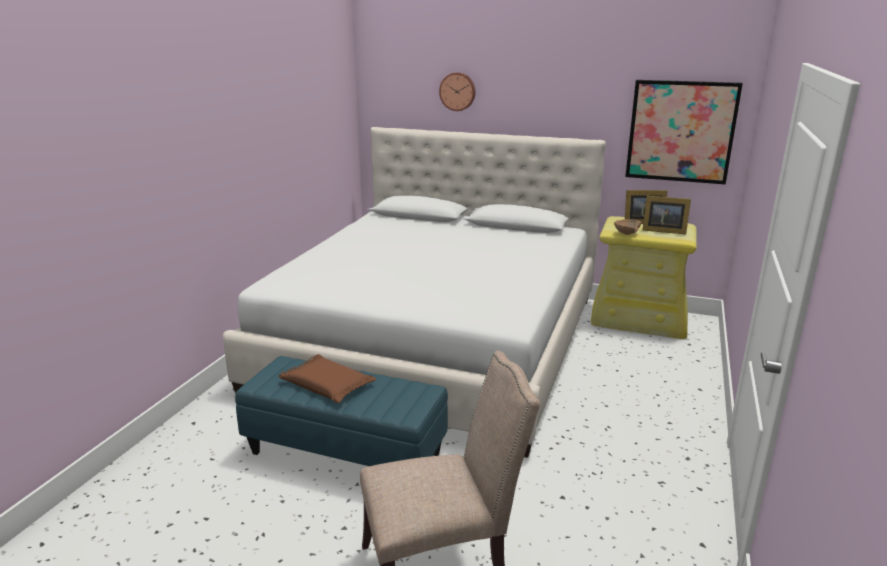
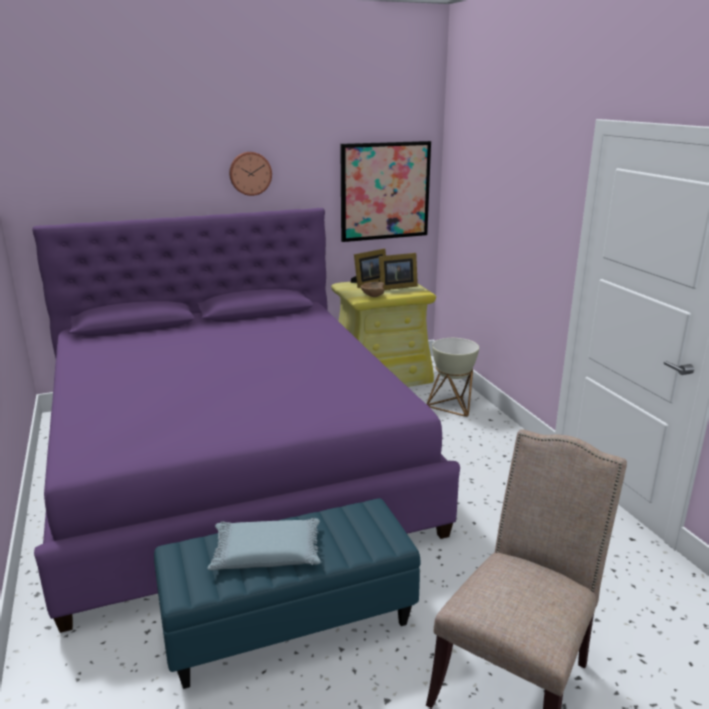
camera: 40 degrees left, 0 degrees up
(327, 384) = (266, 550): brown pillow -> blue pillow
(436, 341) = (230, 463): white bed -> purple bed
(457, 91) = (146, 170): wall clock -> wall clock (250, 173)
(675, 365) = (452, 406): none -> planter

